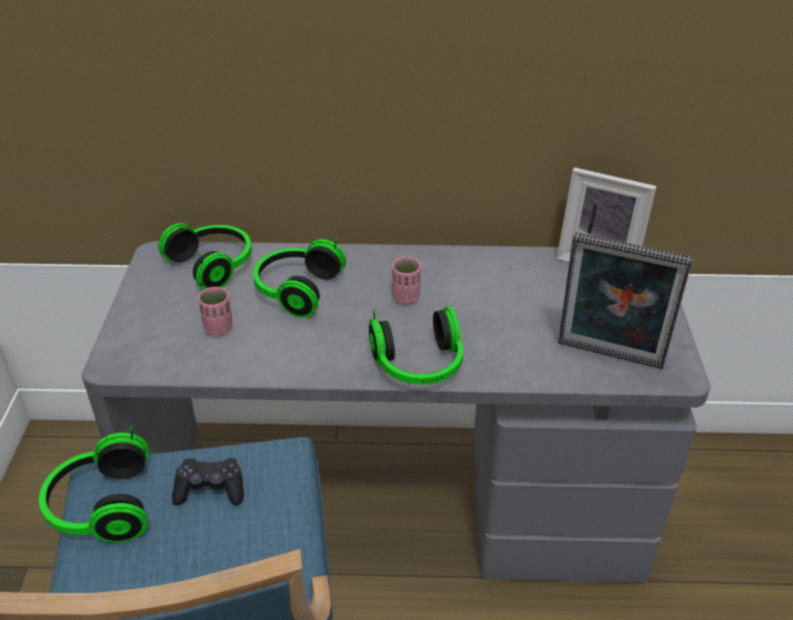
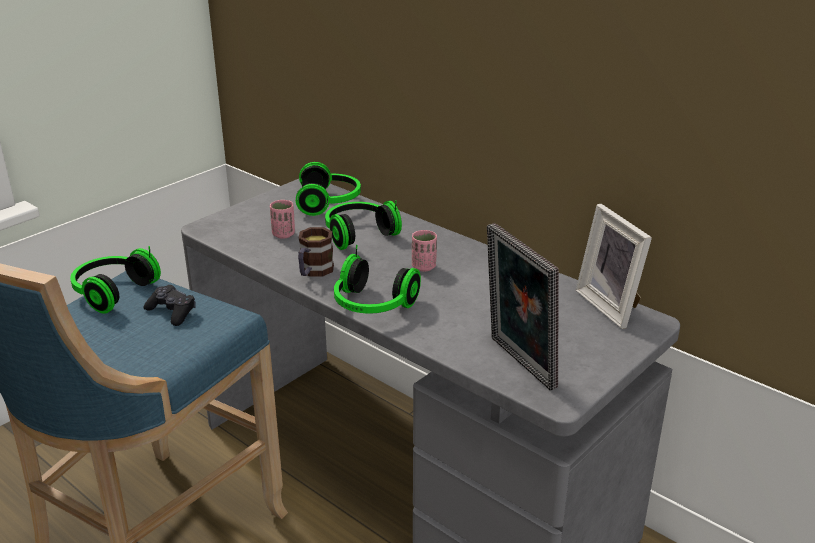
camera: 40 degrees right, 10 degrees down
(312, 357) = (313, 272): none -> mug

